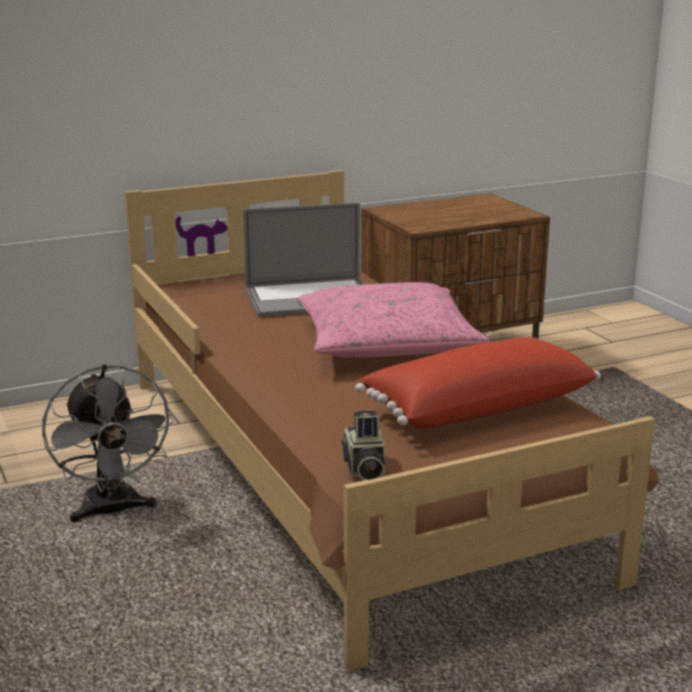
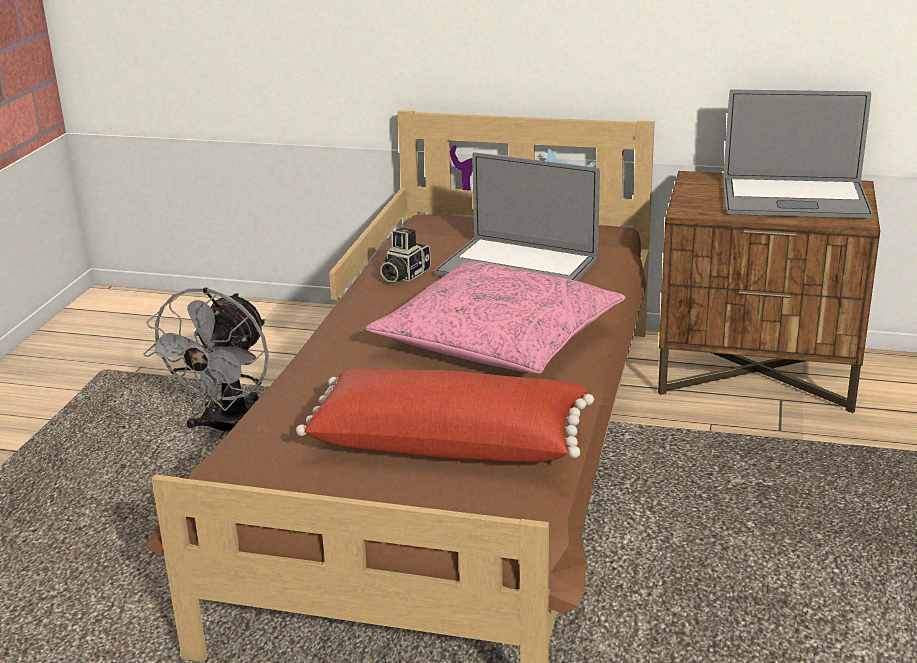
camera: 40 degrees right, 5 degrees up
(363, 469) = (241, 467): camera -> camera (403, 275)
(469, 210) = (794, 199): none -> laptop

